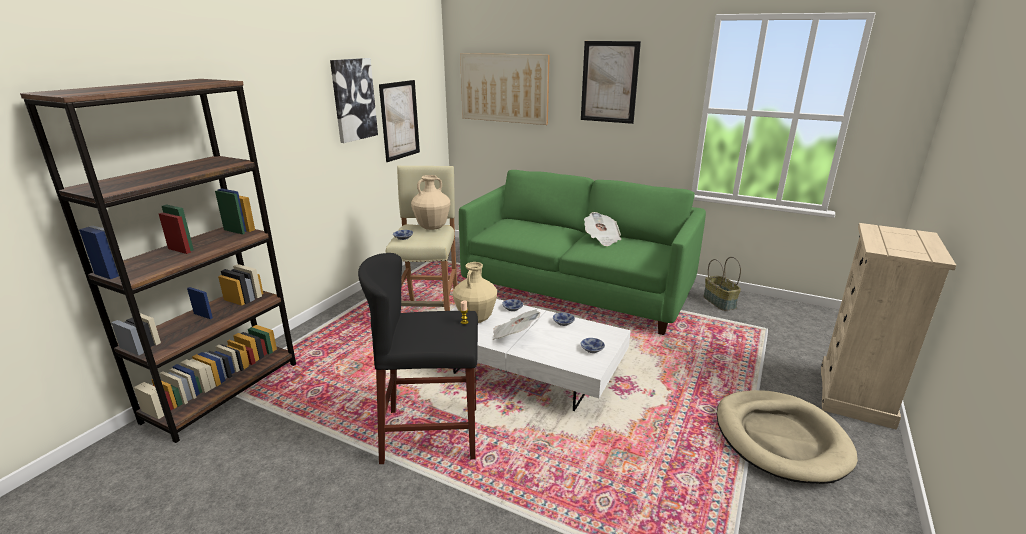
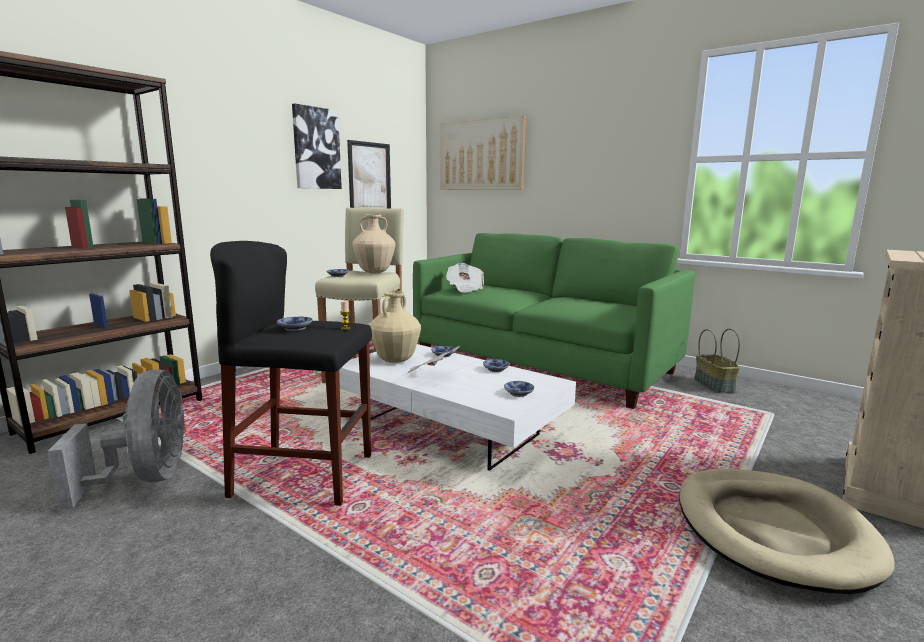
camera: 10 degrees right, 10 degrees down
(301, 455) = (146, 478): none -> grey fan
(425, 327) = (296, 328): none -> bowl
(602, 239) = (567, 299): newspaper -> newspaper (465, 289)
(609, 82) = (587, 138): picture -> none

